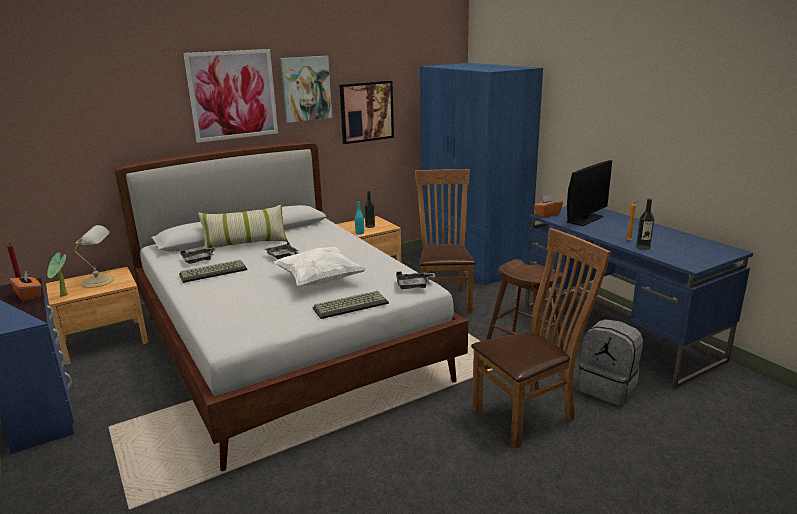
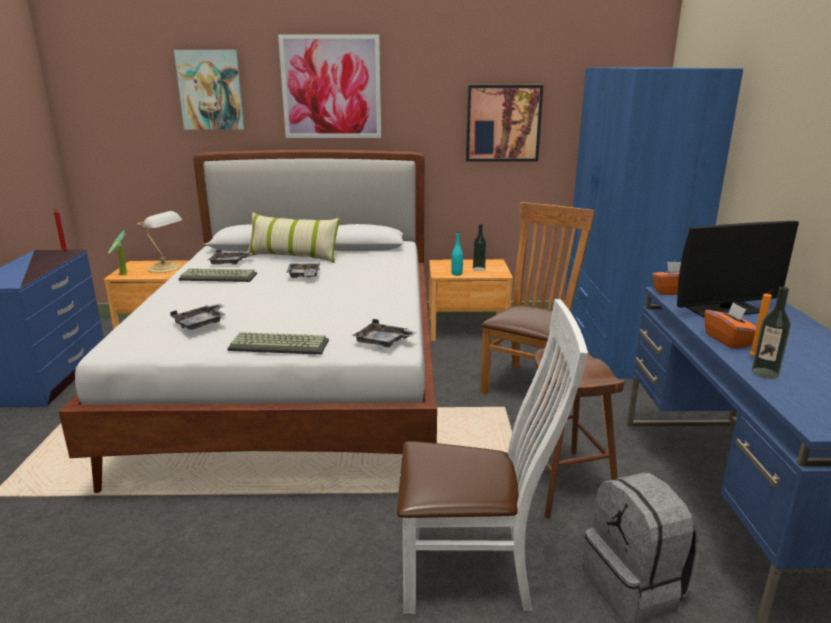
camera: 30 degrees right, 0 degrees up
(29, 295) = (51, 262): orange tissue box -> orange tissue box (728, 340)
(270, 307) = (201, 323): none -> grey tray
(306, 88) = (422, 87): picture -> picture (211, 90)
(320, 281) = (297, 310): white pillow -> none
(529, 413) = (475, 573): brown chair -> white chair

